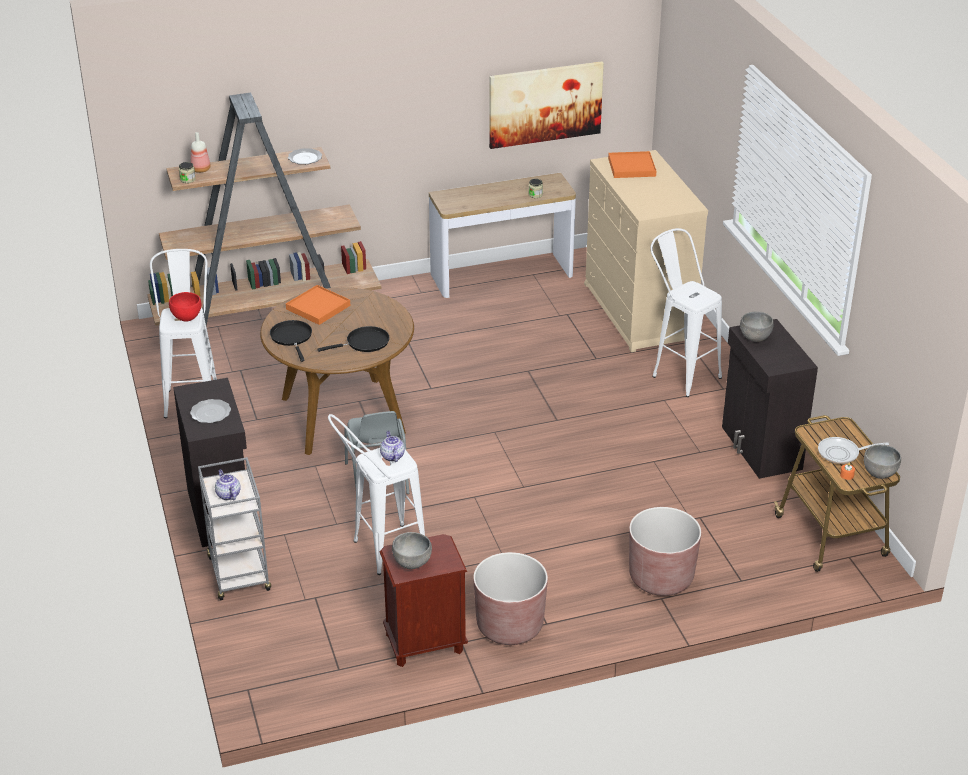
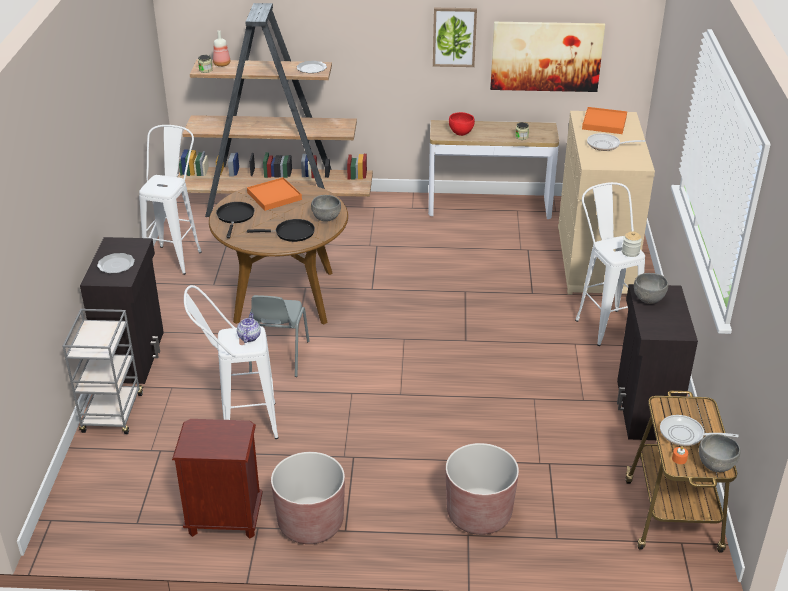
camera: 20 degrees right, 0 degrees up
(187, 317) = (167, 185): red bowl -> red bowl (461, 133)
(228, 494) = (94, 339): teapot -> none
(411, 563) = (201, 441): grey bowl -> grey bowl (326, 218)
(448, 98) = (454, 37): none -> picture
(647, 191) = (606, 145): none -> frying pan
(706, 296) = (630, 252): none -> jar

